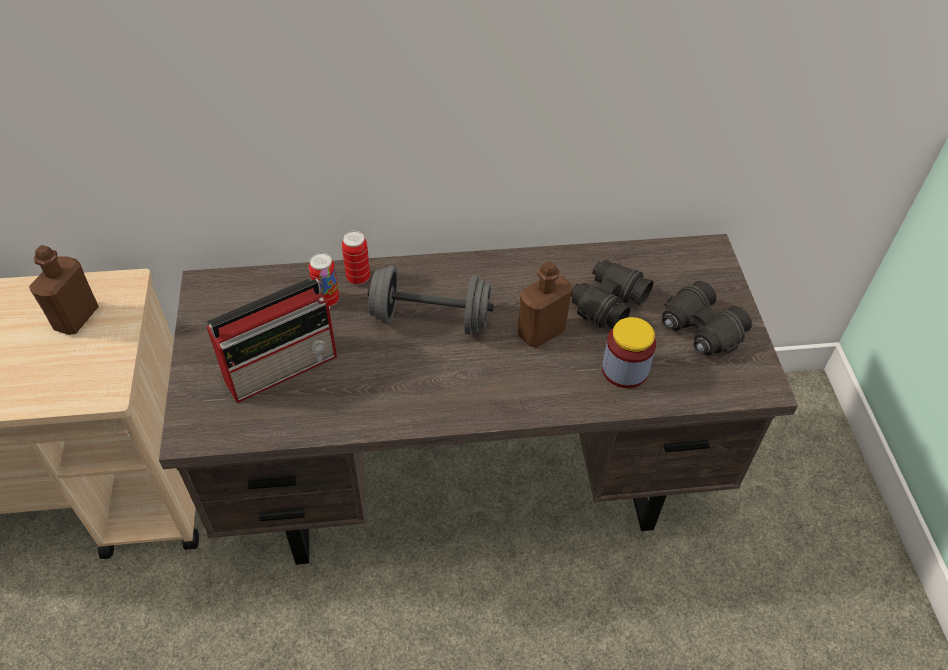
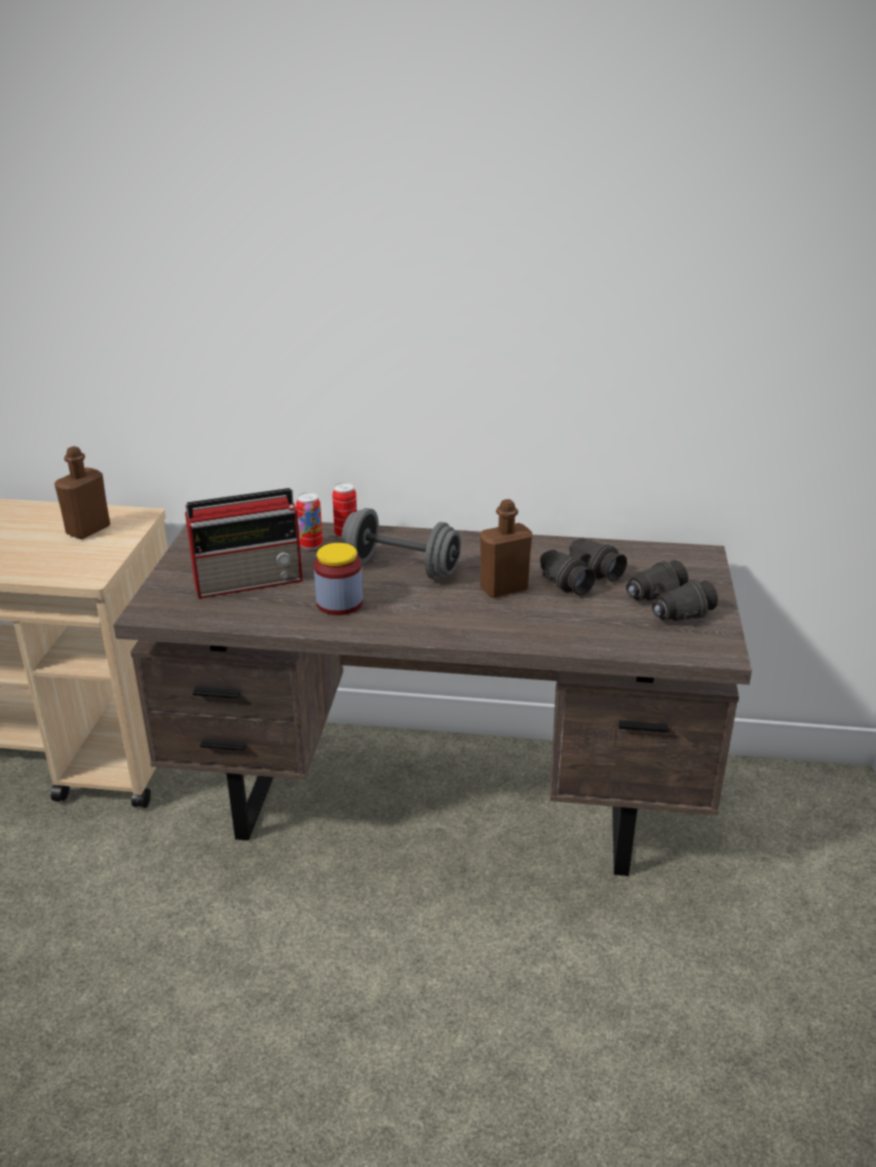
camera: 15 degrees right, 20 degrees down
(624, 370) = (577, 623): jar -> jar (339, 603)

